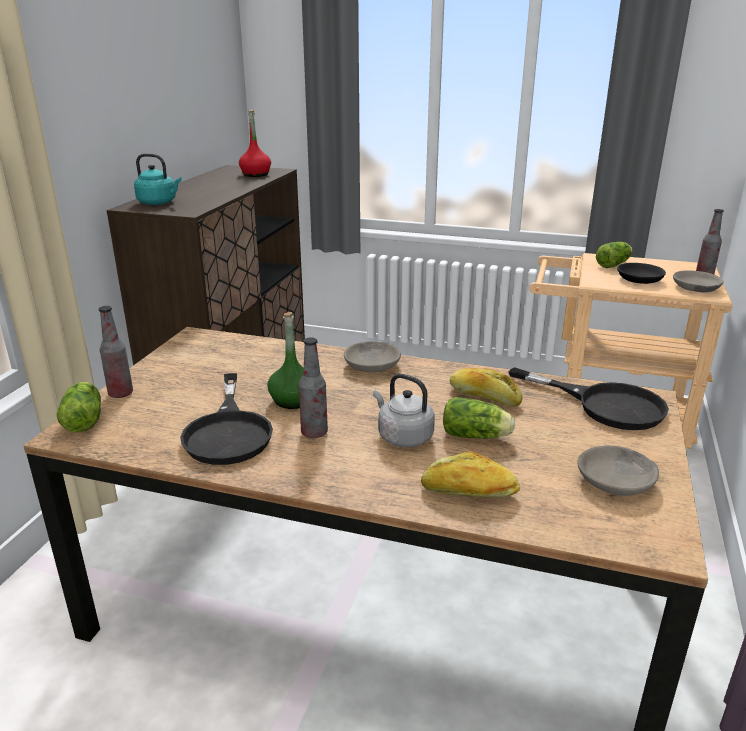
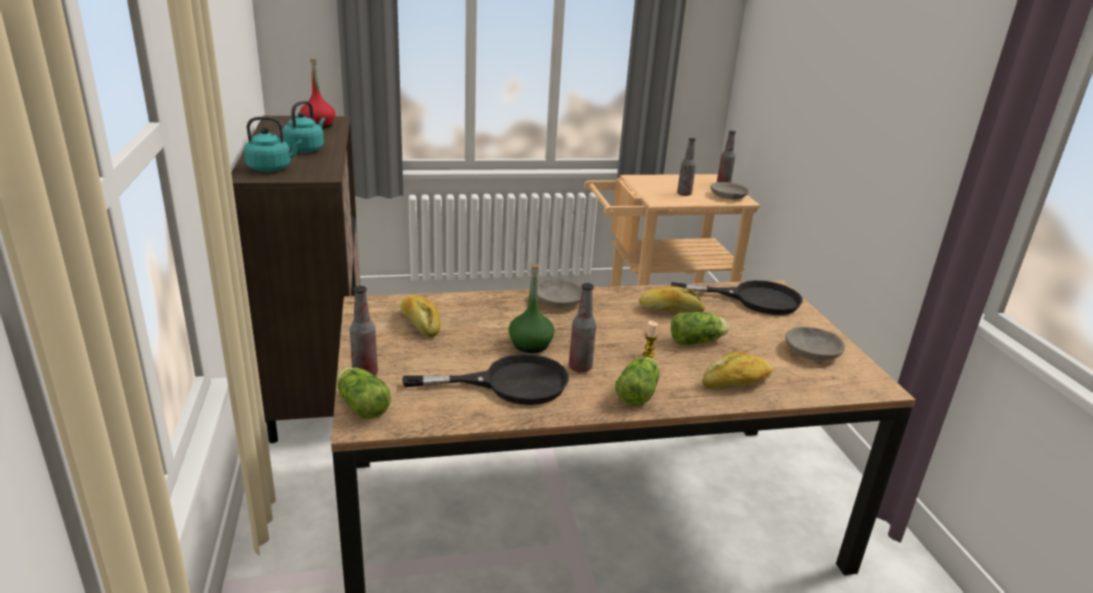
camera: 30 degrees left, 0 degrees up
(212, 191) = (305, 149): none -> turquoise kettle
(219, 361) = (420, 324): none -> bread
(228, 431) = (510, 383): black frying pan -> black frying pan turned 60 degrees counterclockwise
(403, 436) = (648, 354): grey kettle -> candle
(614, 264) = (654, 183): lettuce -> lettuce (638, 392)
(638, 279) = (684, 194): black bowl -> bottle

